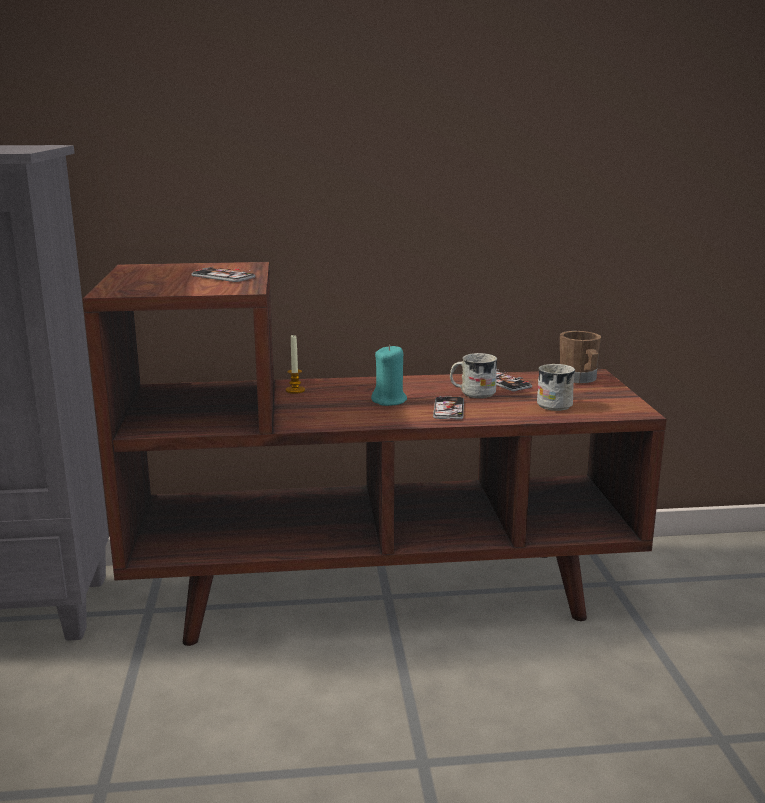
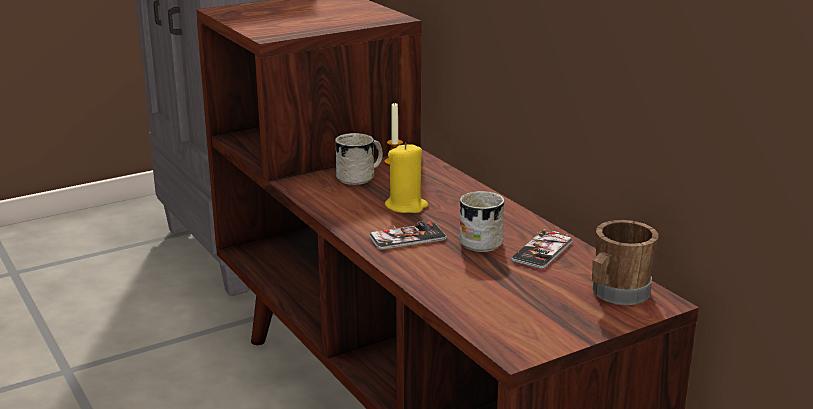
camera: 65 degrees right, 5 degrees up
(223, 277) = (320, 22): phone -> none
(389, 401) = (406, 206): turquoise candle -> yellow candle
(552, 404) = (489, 290): white mug -> white mug (361, 177)

